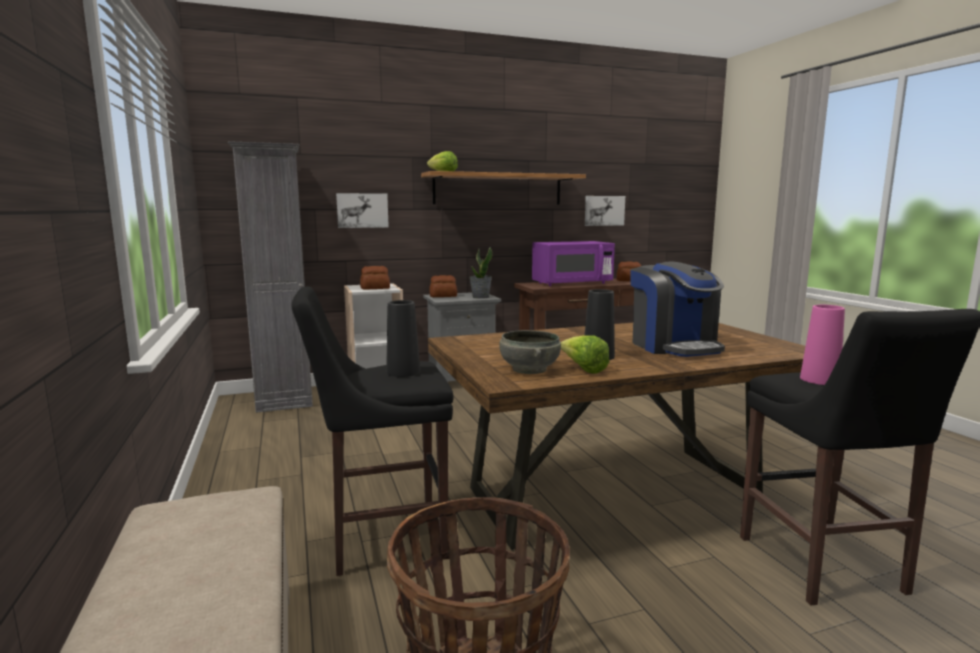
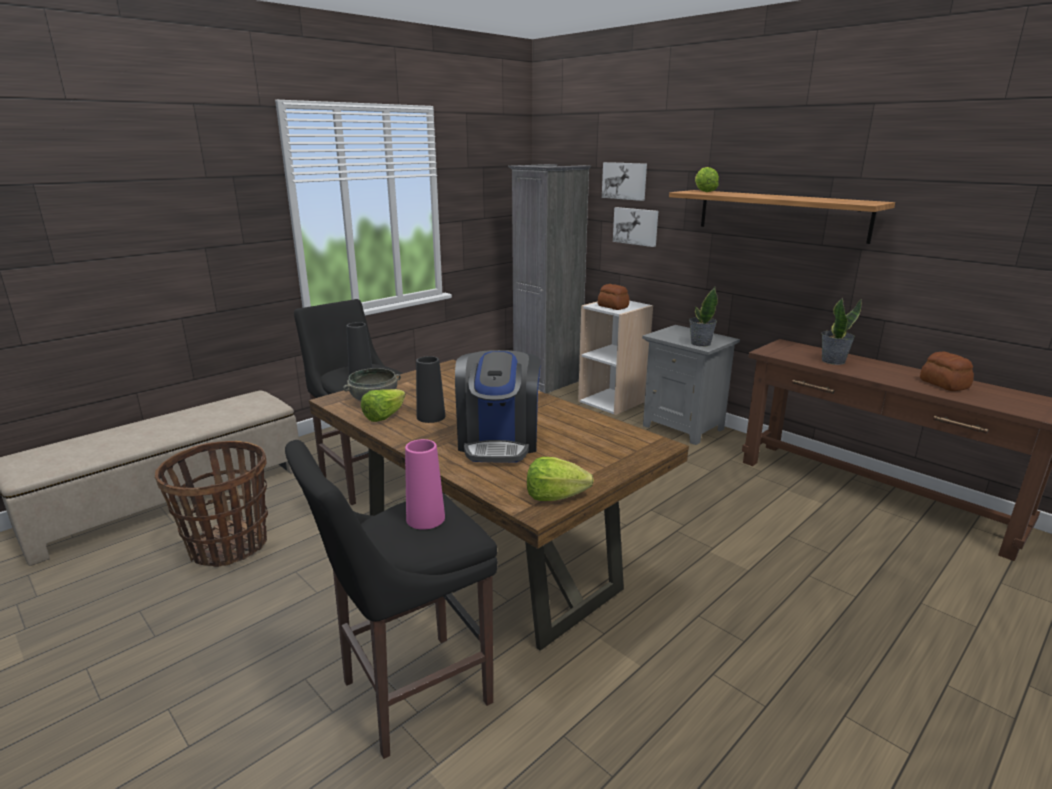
camera: 65 degrees right, 10 degrees up
(443, 296) = (679, 331): bread -> none
(572, 283) = (833, 361): purple microwave -> potted plant
(604, 210) = (954, 263): picture -> picture (625, 181)
(674, 346) = (498, 442): coffee machine -> coffee machine turned 45 degrees counterclockwise
(783, 346) = (555, 496): none -> lettuce

